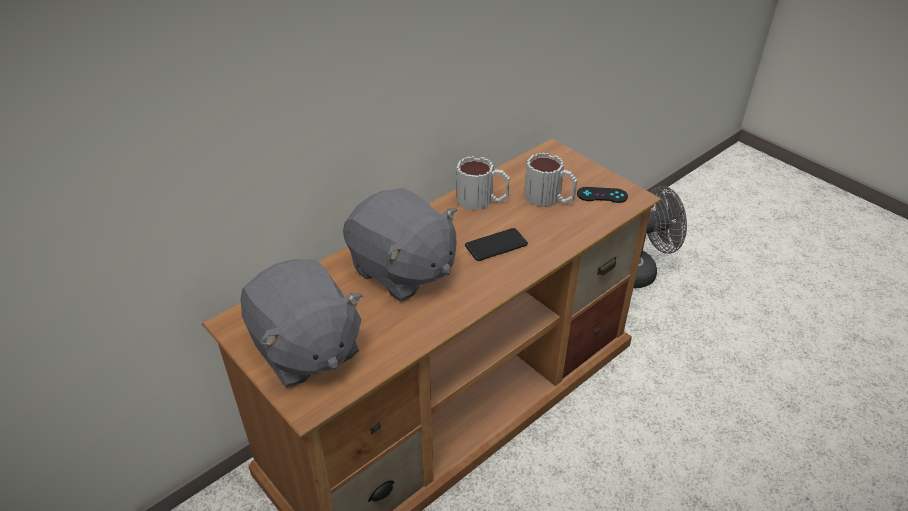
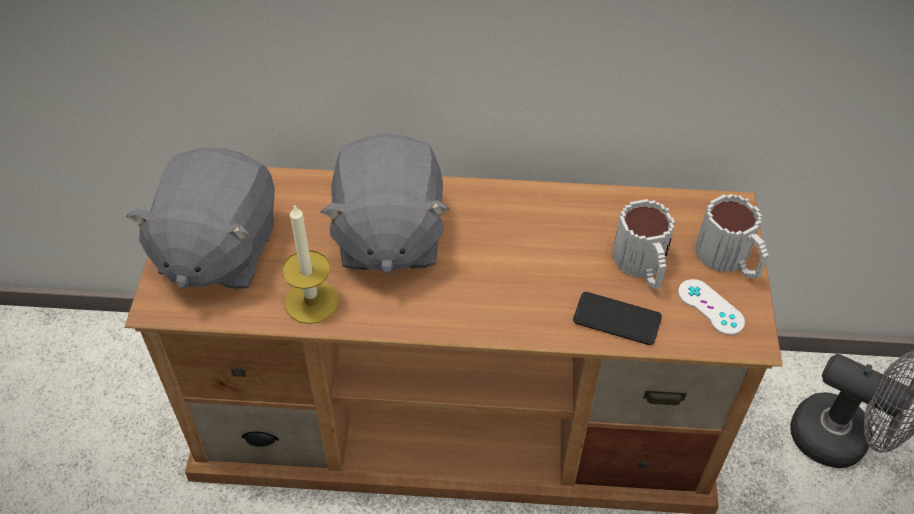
camera: 45 degrees right, 10 degrees up
(405, 332) = (311, 301): none -> candle
(482, 200) = (565, 216): mug -> mug (729, 260)
(496, 245) = (510, 278): phone -> phone (617, 319)
(602, 195) = (710, 307): black game controller -> white game controller

